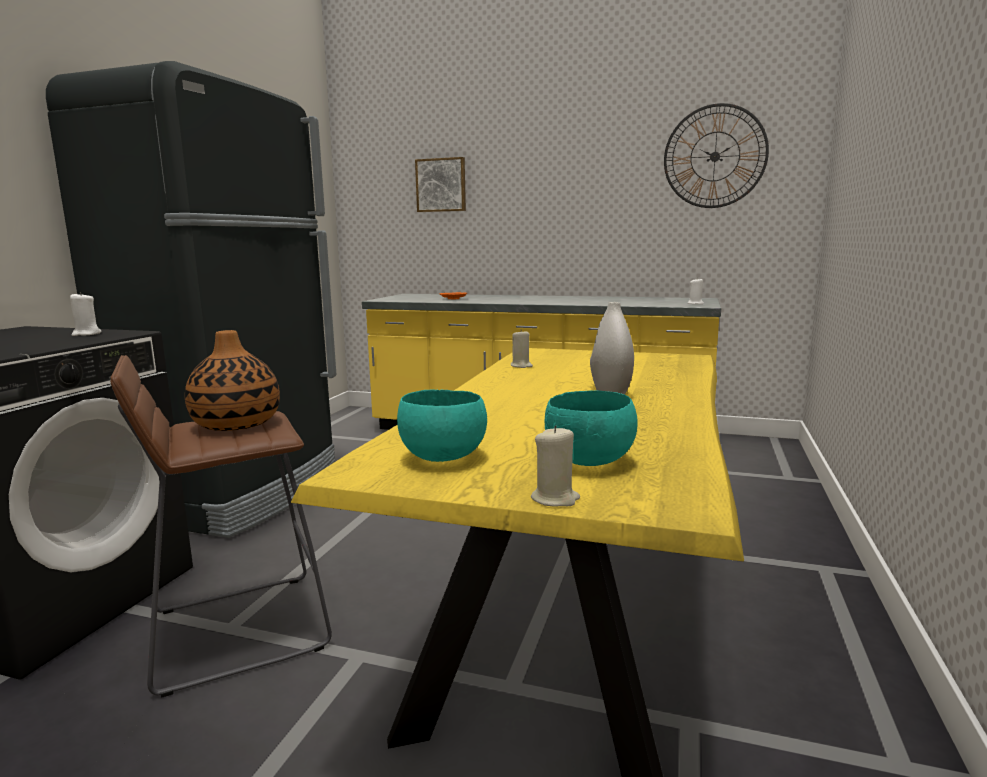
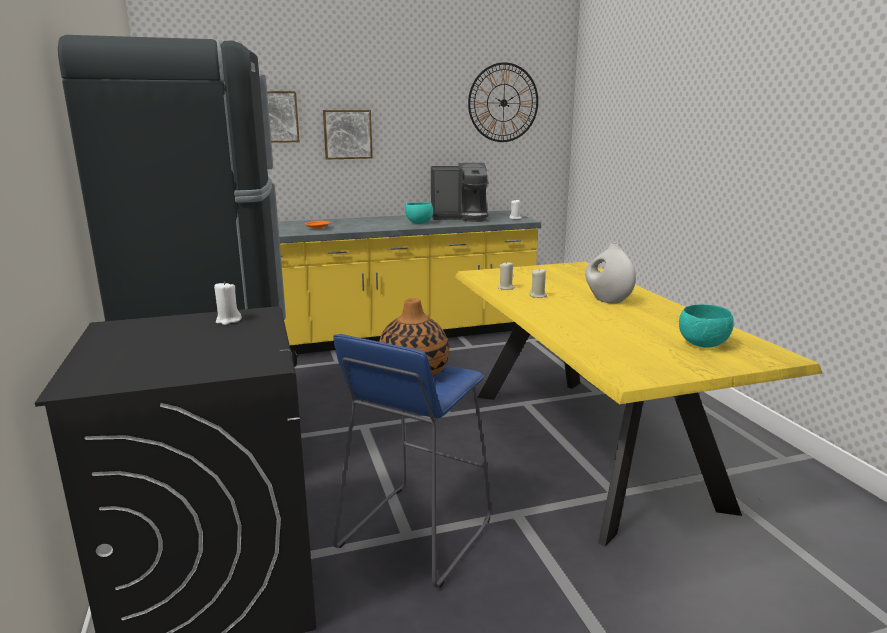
camera: 35 degrees left, 5 degrees up
(237, 629) = (414, 533): brown stool -> blue stool
(441, 457) = (641, 359): turquoise bowl -> turquoise bowl (418, 223)
(516, 202) = (347, 134): none -> picture
(555, 499) = (737, 366): beige candle -> beige candle (538, 296)
(628, 300) = (460, 217): none -> coffee machine

